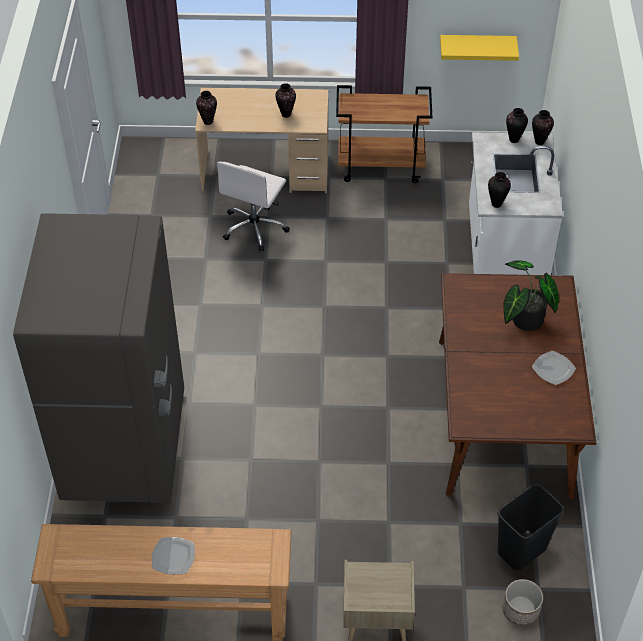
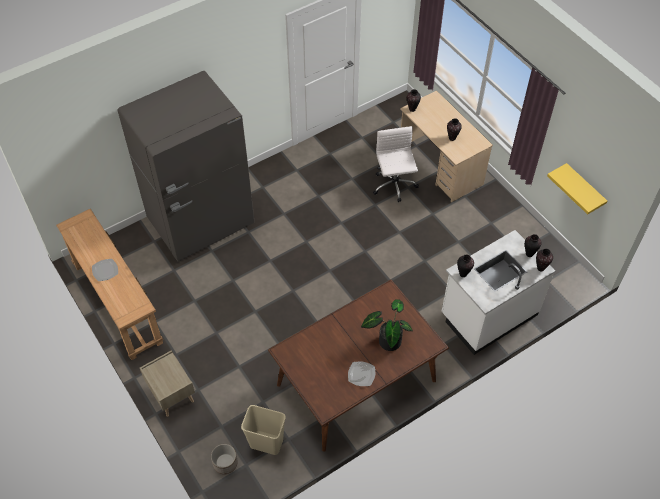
camera: 55 degrees right, 5 degrees up
(255, 227) = (394, 186): white office chair -> white office chair turned 90 degrees clockwise
(381, 167) = (498, 215): brown cart -> none
(522, 551) = (266, 443): black trash can -> beige trash can

